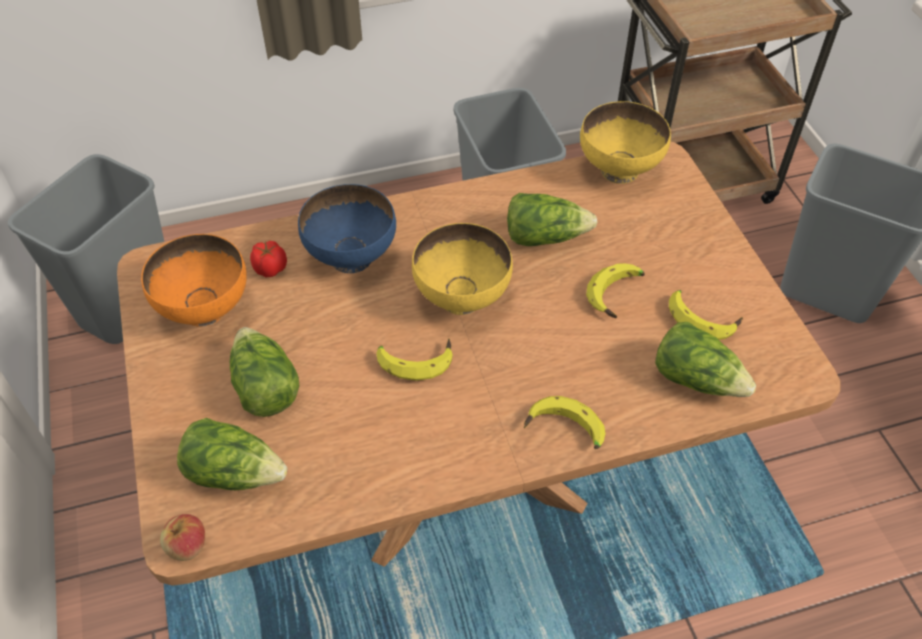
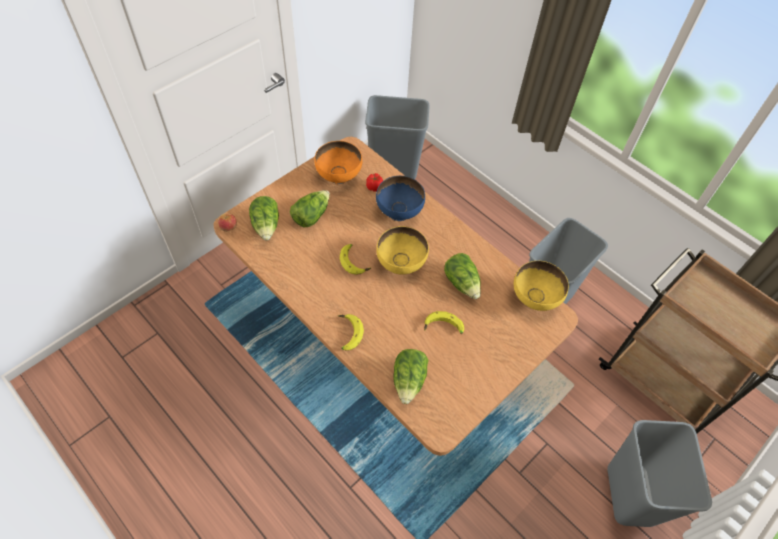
camera: 60 degrees right, 5 degrees up
(702, 318) = (451, 371): banana -> none

